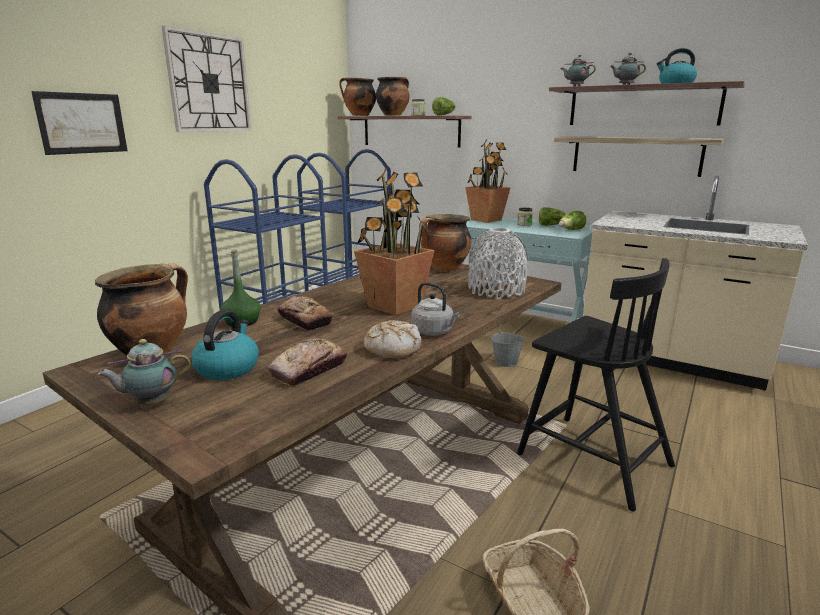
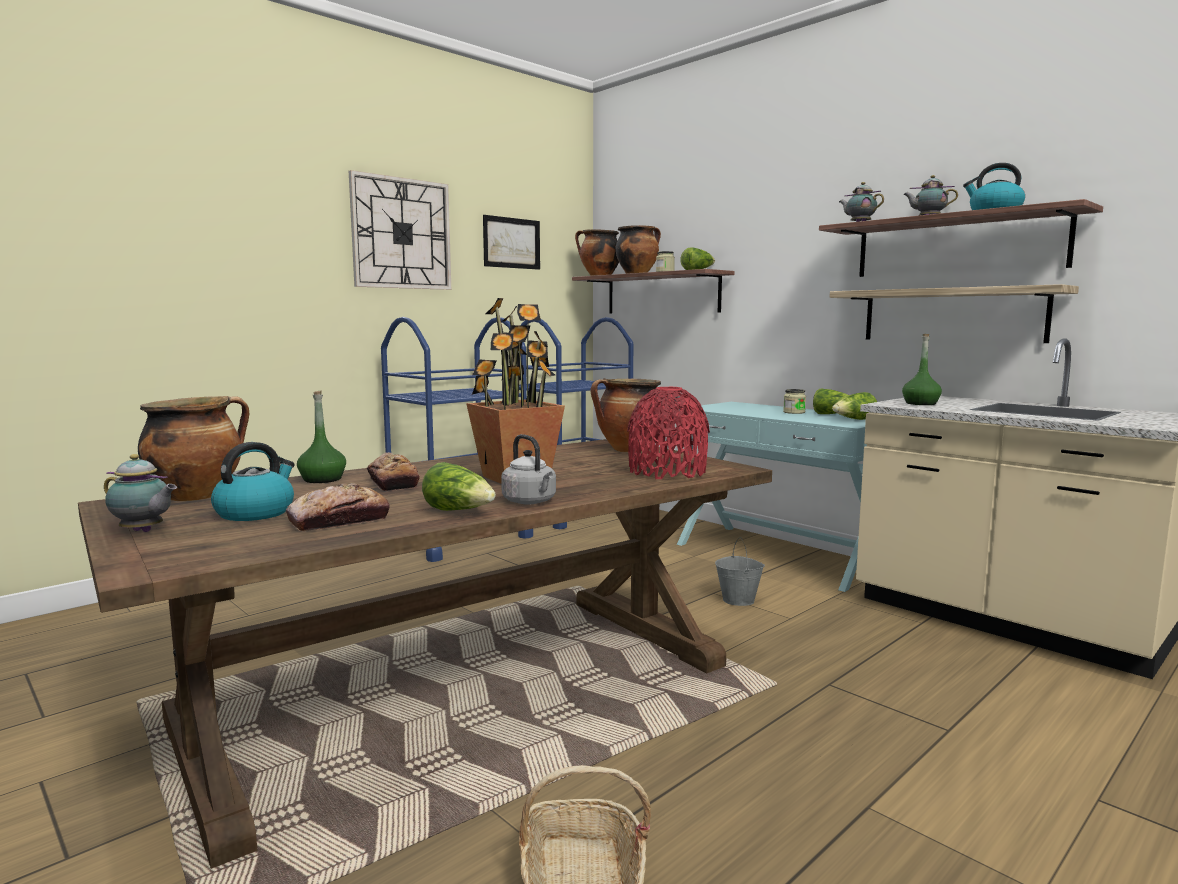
camera: 15 degrees right, 10 degrees down
(82, 123) = (244, 271): picture -> picture (511, 243)
(151, 403) = (143, 531): teapot -> teapot turned 150 degrees counterclockwise
(392, 348) = (459, 511): bread -> lettuce
(486, 220) = (746, 407): potted plant -> none
(496, 291) = (667, 472): grey vase -> red vase
(591, 458) = (788, 729): black chair -> none
(626, 221) = (920, 403): none -> green bottle

